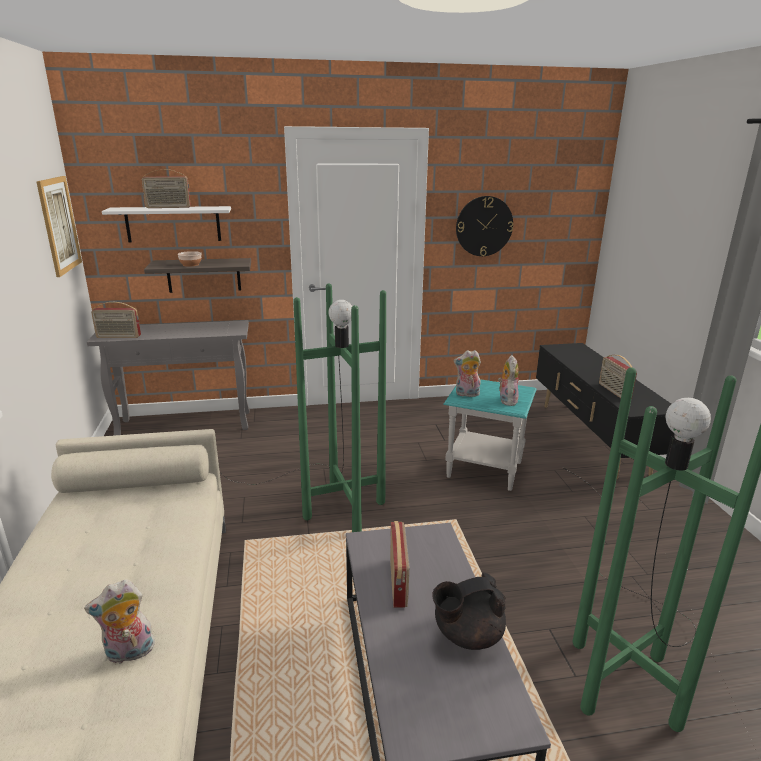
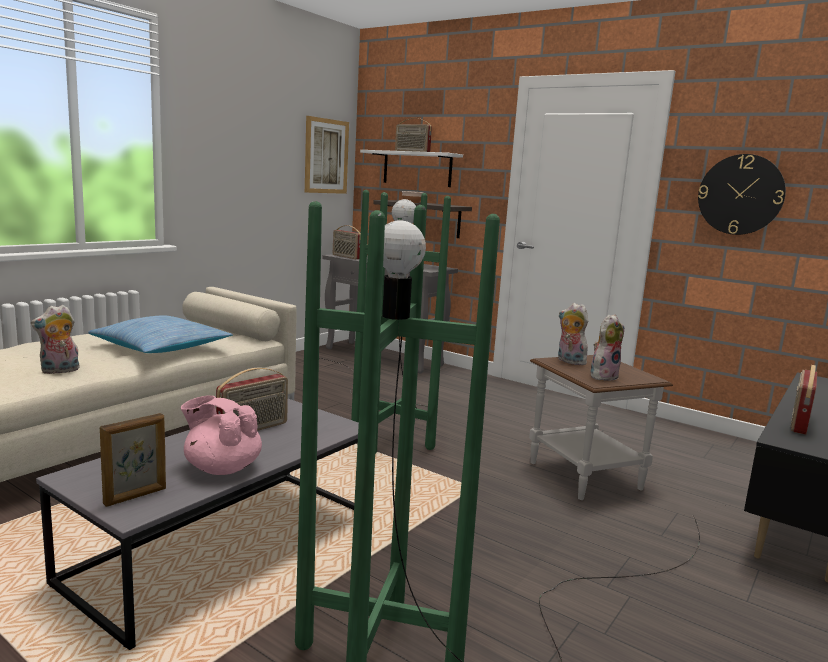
camera: 45 degrees right, 10 degrees down
(129, 653) = (59, 371): plush toy -> plush toy turned 60 degrees counterclockwise
(144, 549) = (161, 348): none -> pillow
(467, 634) = (222, 468): black teapot -> pink teapot
(485, 469) = (585, 476): turquoise side table -> brown side table
(486, 710) = (136, 496): none -> picture frame

